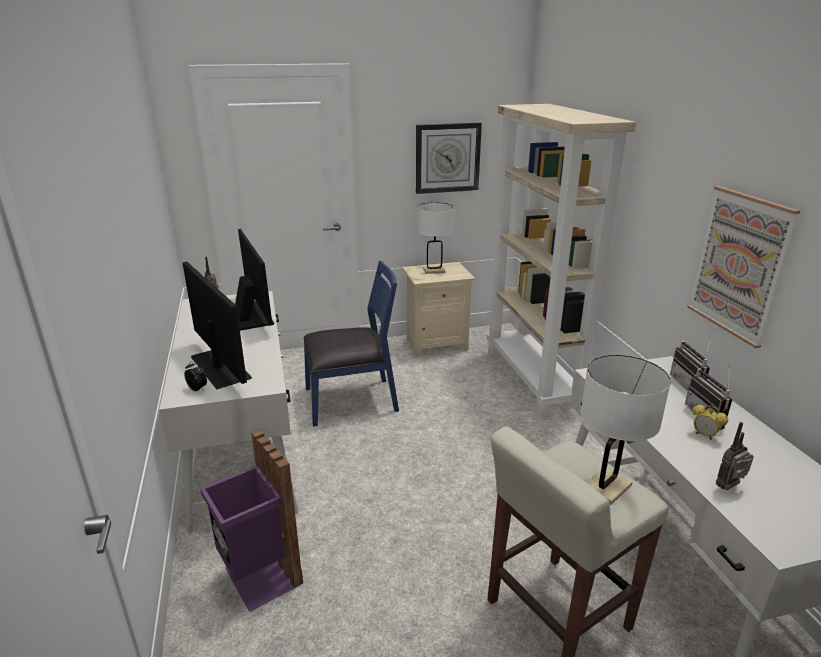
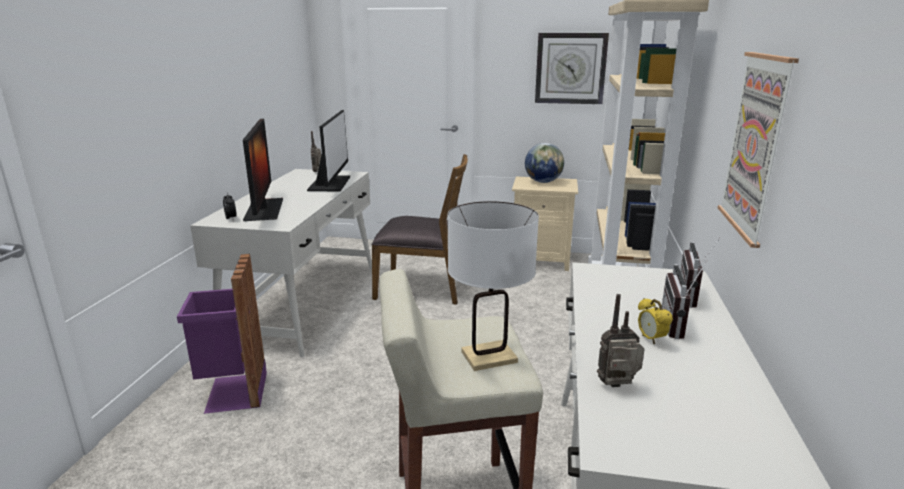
camera: 25 degrees right, 5 degrees down
(352, 400) = (422, 287): blue chair -> brown chair
(434, 270) = (543, 182): white table lamp -> globe

